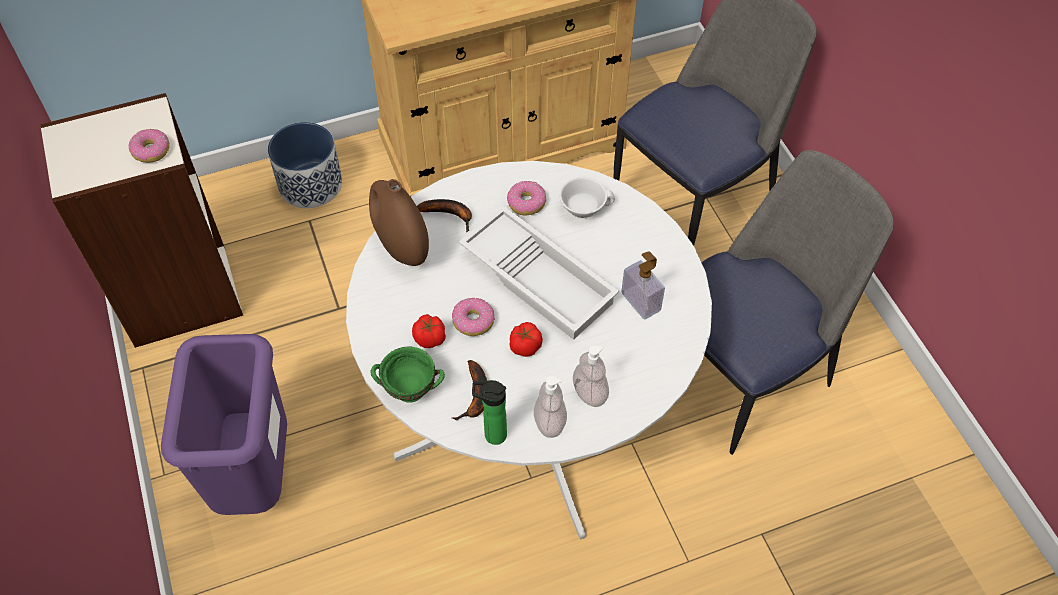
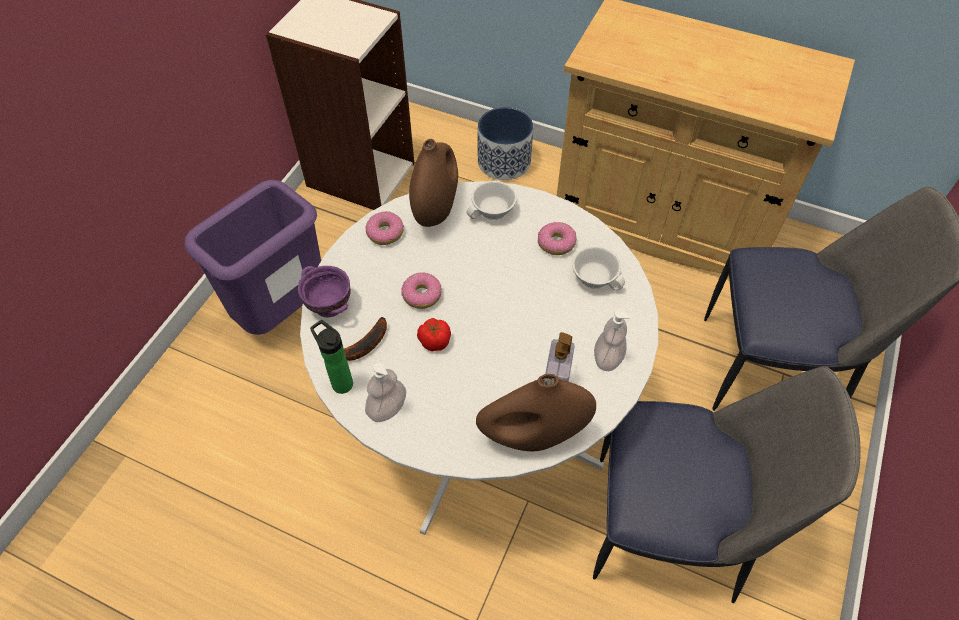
camera: 45 degrees right, 0 degrees up
(151, 151) = (350, 39): donut -> donut (385, 232)
(411, 389) = (329, 307): green bowl -> purple bowl
(430, 339) = (381, 284): tomato -> none
(450, 214) = (493, 212): banana -> white cup
(540, 278) = (502, 302): white tray -> none
(590, 393) = (439, 413): soap dispenser -> soap dispenser (607, 358)
(669, 353) = (532, 437): none -> brown vase

